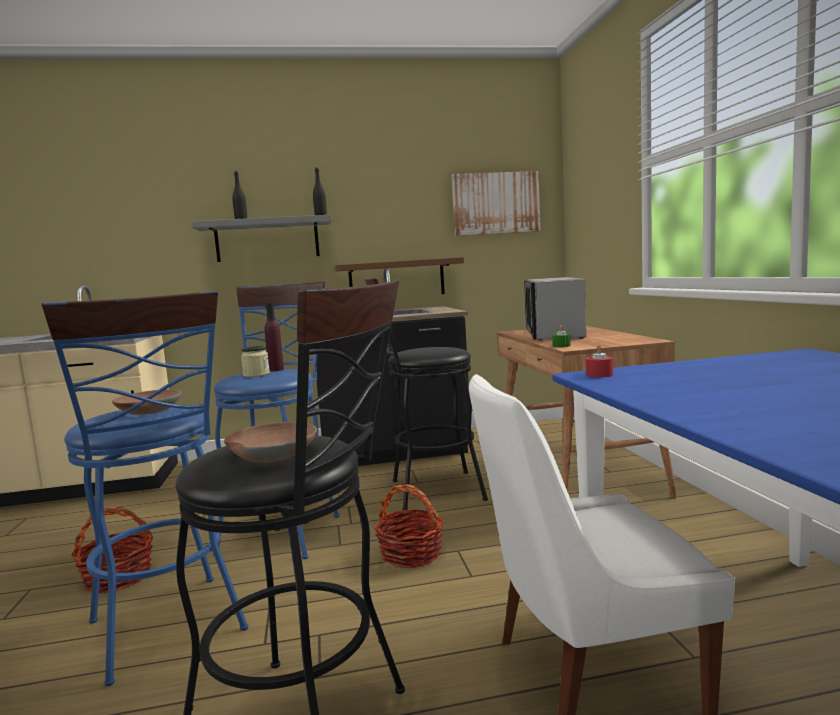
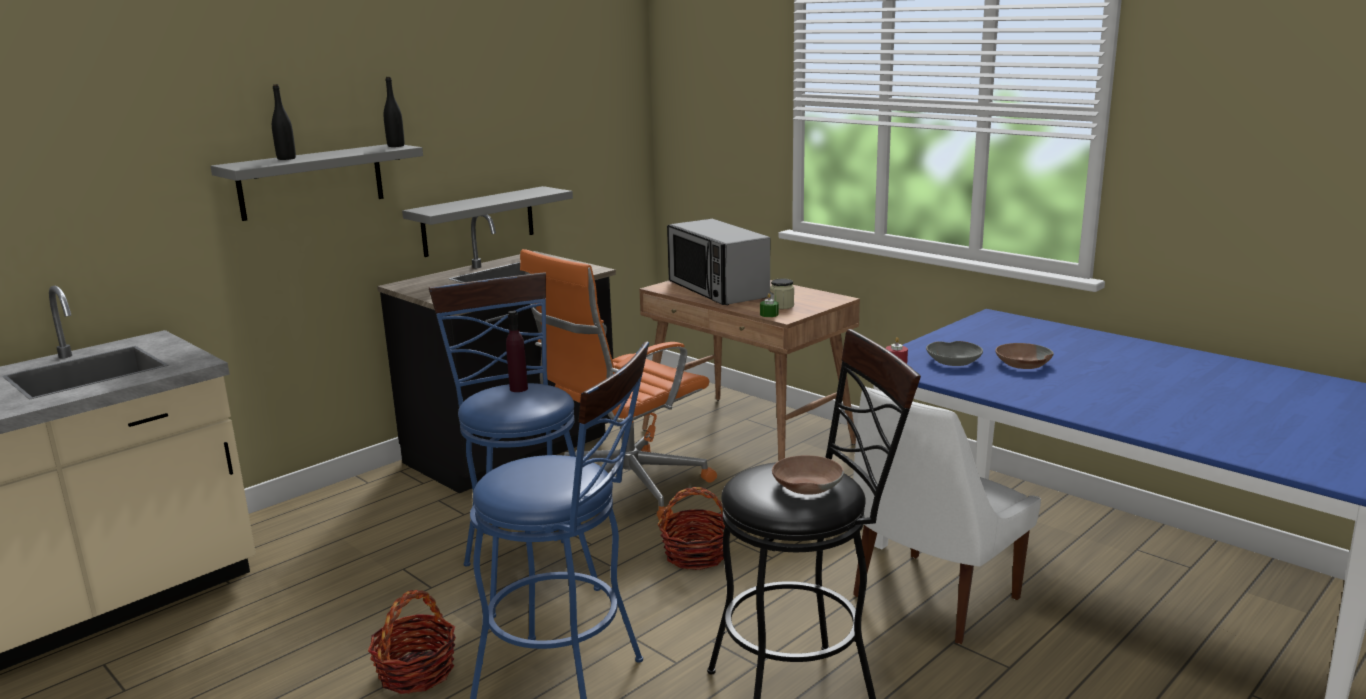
camera: 35 degrees left, 10 degrees up
(148, 410) = (544, 470): brown bowl -> brown bowl (1022, 364)
(256, 375) = (516, 400): jar -> jar (782, 306)
(396, 279) = (478, 221): brown shelf -> grey shelf
(428, 491) = (624, 490): black stool -> orange office chair
(495, 203) = (585, 111): picture -> none
(673, 378) = (955, 361): none -> grey bowl

